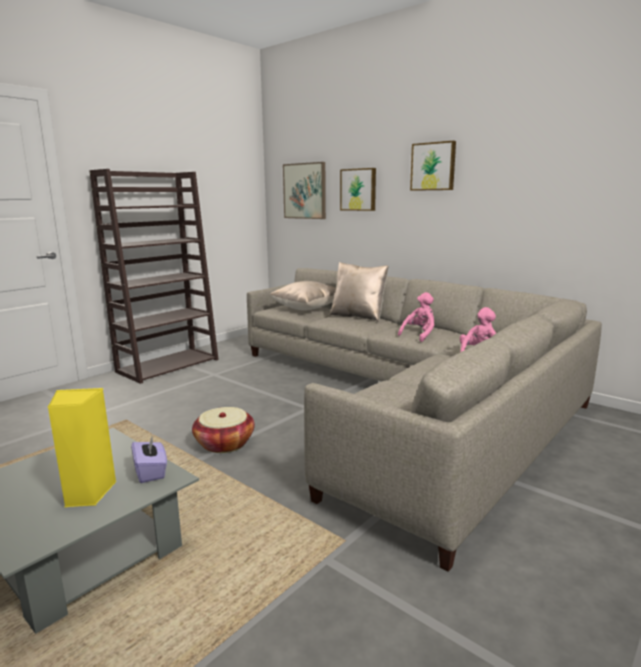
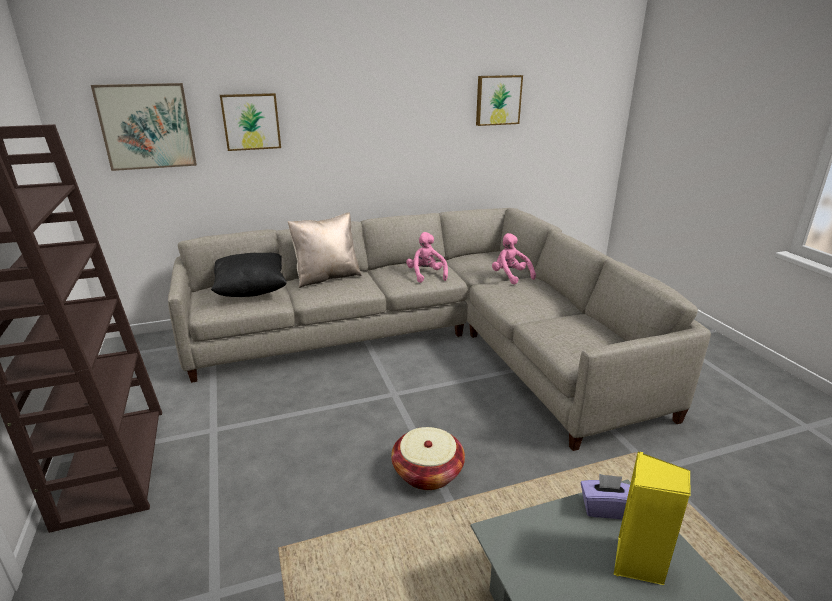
camera: 60 degrees left, 10 degrees up
(306, 309) = (251, 291): beige pillow -> black pillow
(433, 166) = (354, 93): picture -> picture (498, 100)

